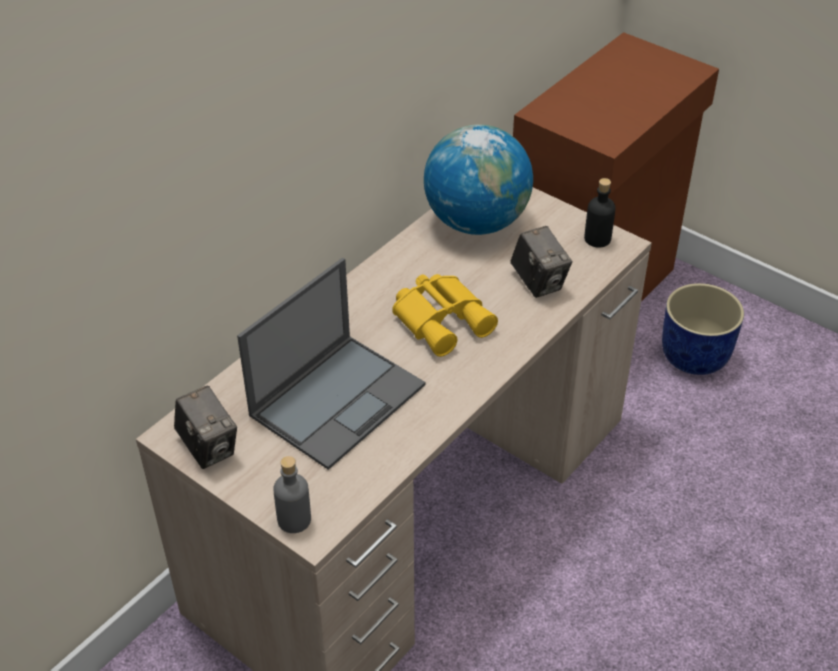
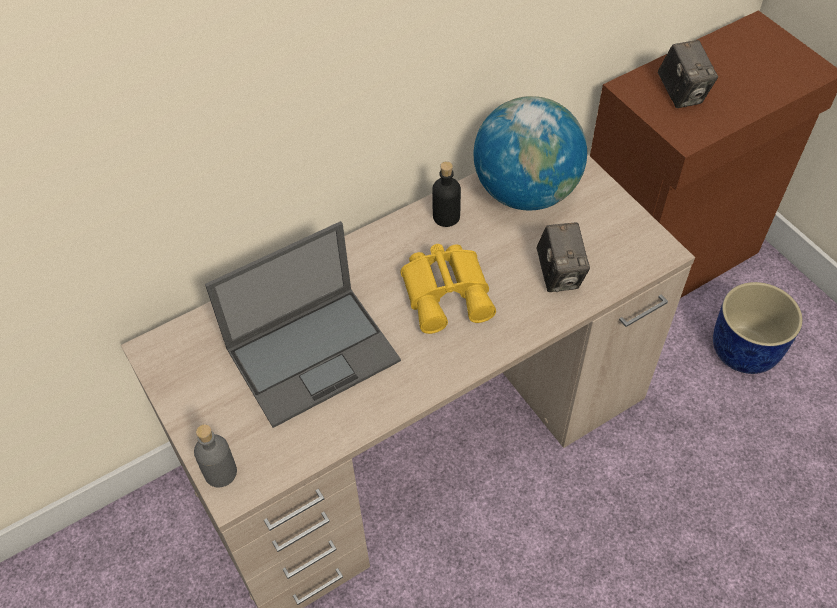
camera: 20 degrees right, 10 degrees up
(209, 447) = (178, 372): camera -> camera (681, 94)
(597, 239) = (640, 240): black bottle -> black bottle (446, 216)

